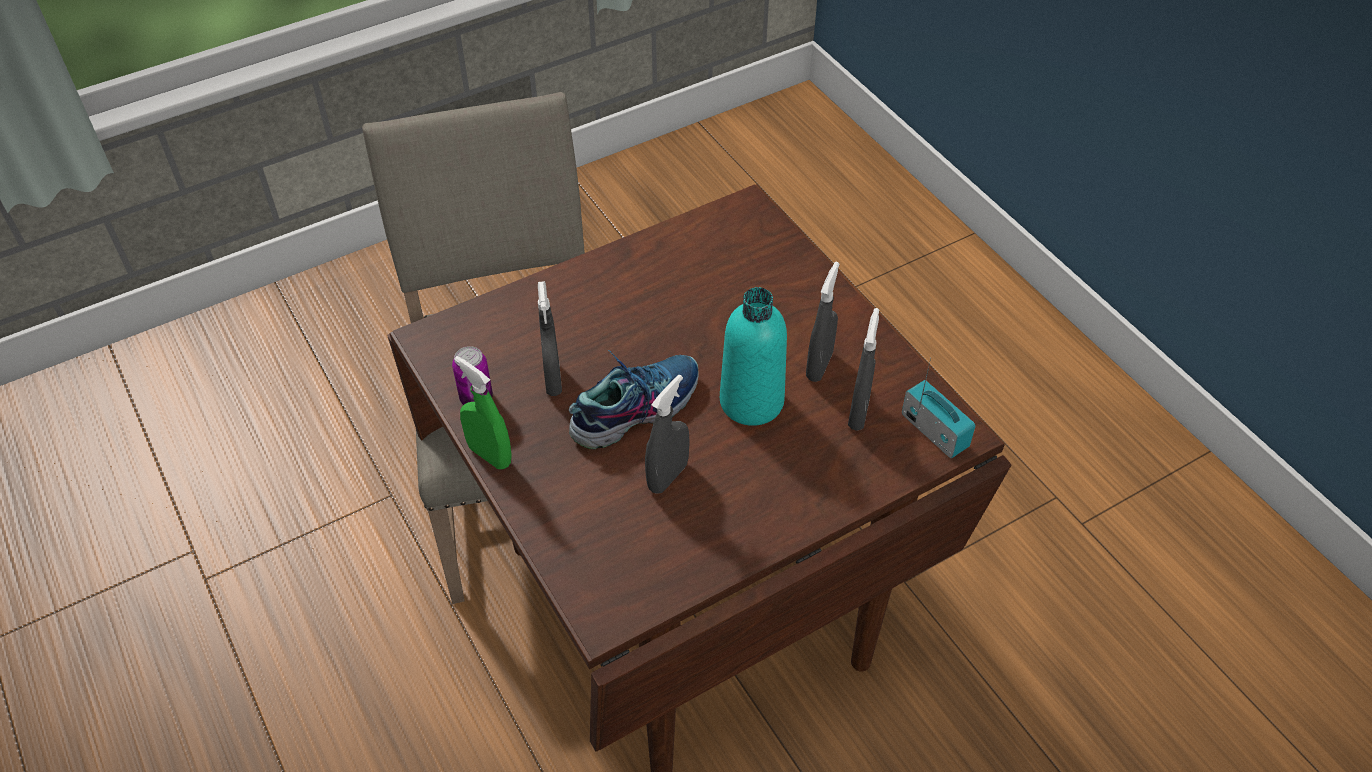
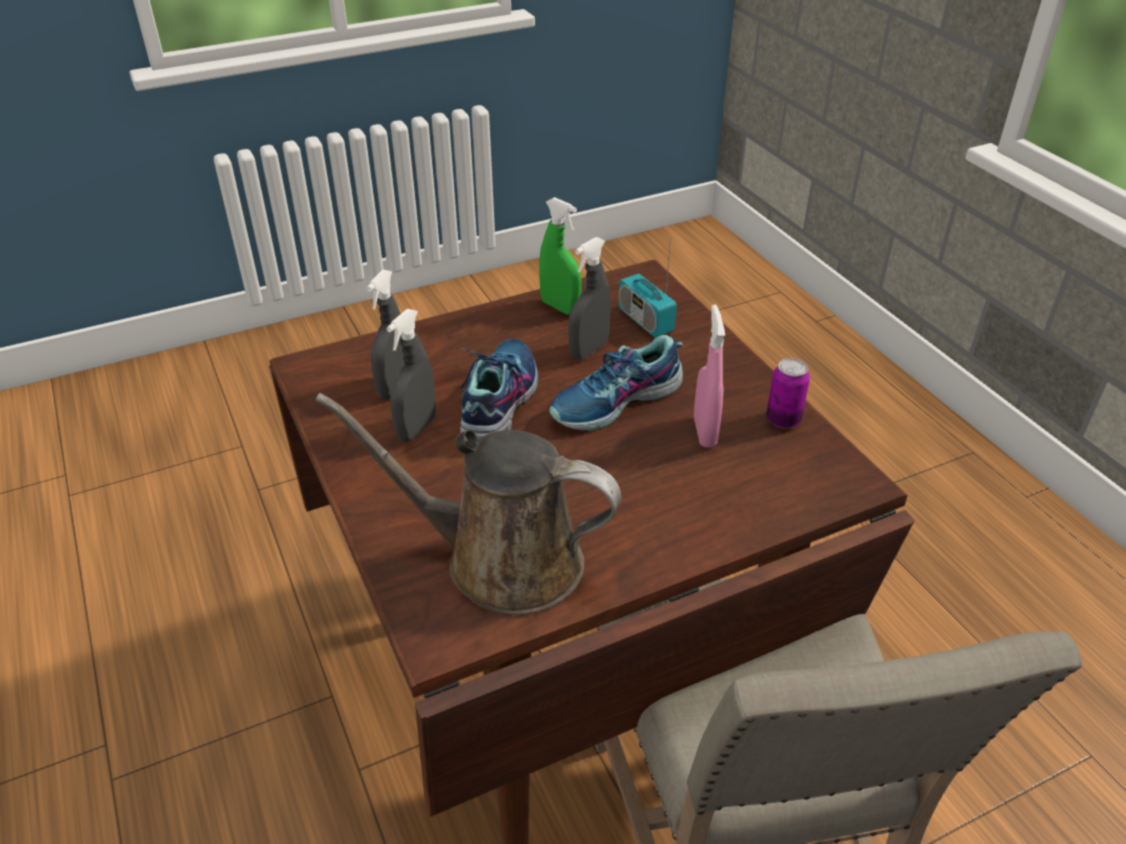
camera: 175 degrees left, 10 degrees down
(490, 455) = (757, 374): green spray bottle -> green spray bottle (560, 307)
(553, 379) = (704, 432): grey spray bottle -> pink spray bottle
(717, 258) = (500, 560): none -> brown watering can
(751, 402) = (498, 401): turquoise bottle -> shoe
(934, 431) = (329, 369): radio -> radio (645, 320)

